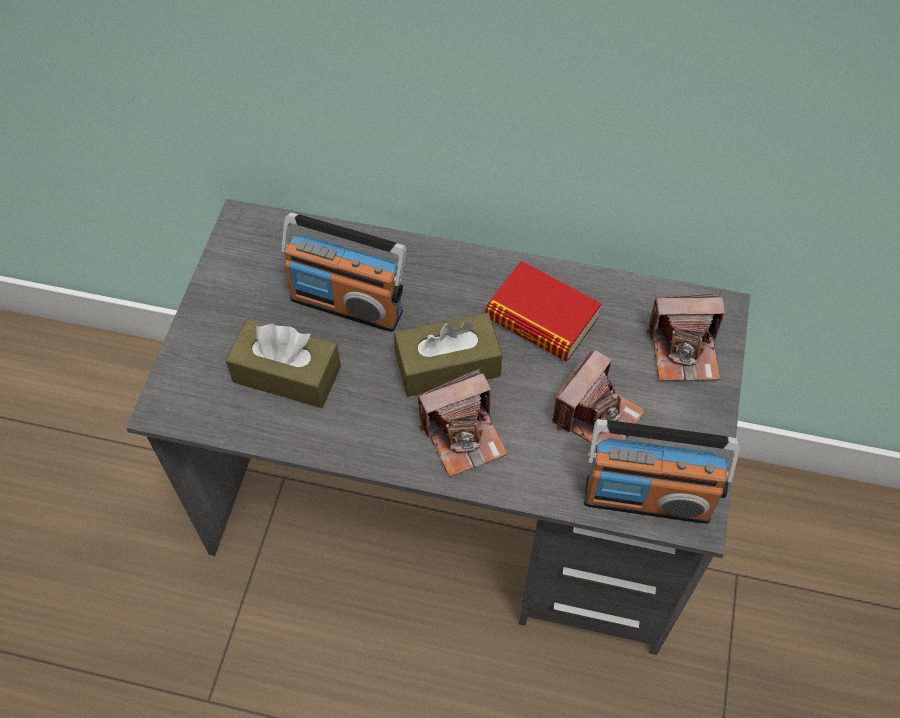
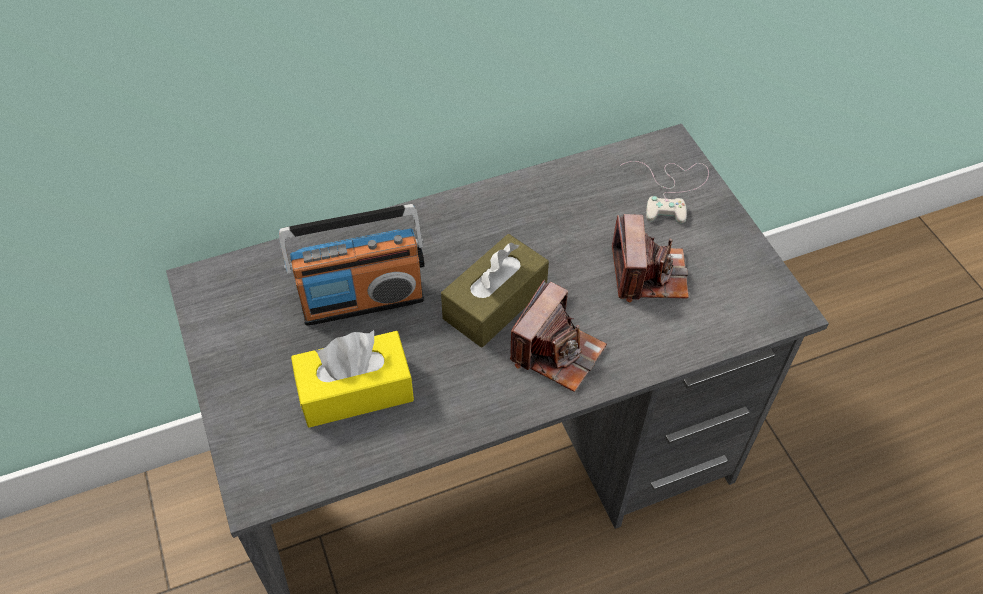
camera: 35 degrees left, 5 degrees down
(287, 374) = (355, 391): brown tissue box -> yellow tissue box
(541, 318) = (541, 223): book -> none
(647, 498) = (740, 315): radio -> none
(684, 351) = (671, 189): camera -> white game controller

